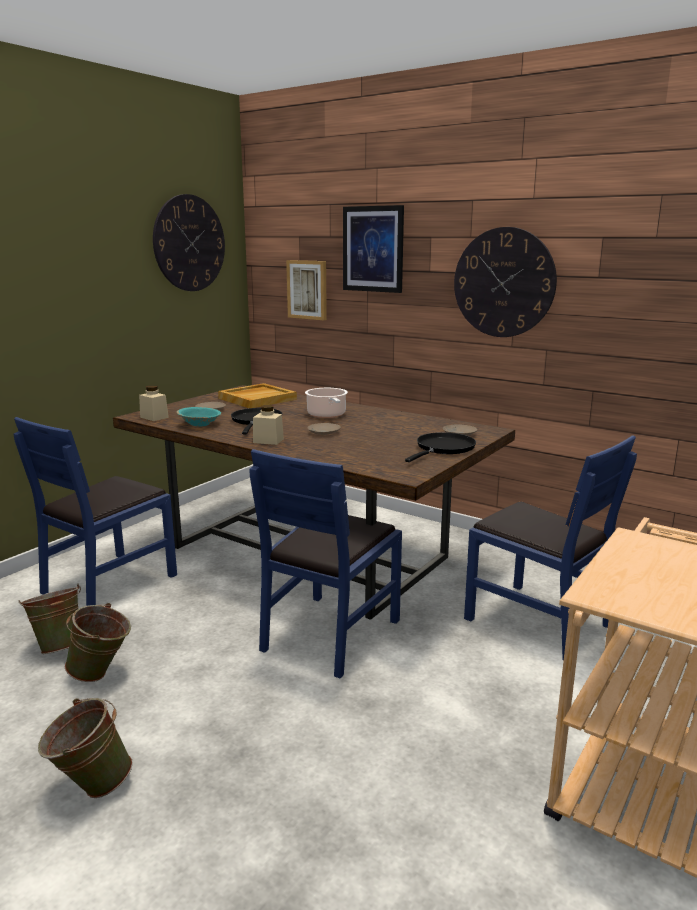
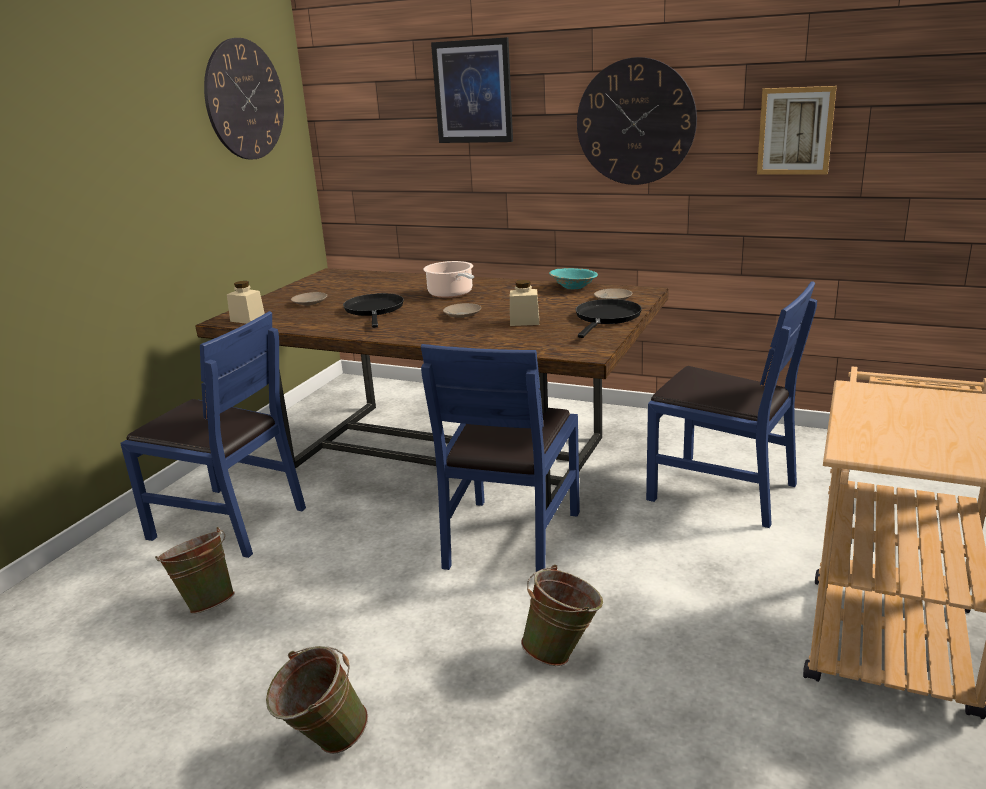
camera: 10 degrees left, 5 degrees up
(102, 674) = (274, 624): green bucket -> green bucket (563, 653)
(109, 582) = (228, 522): blue chair -> blue chair turned 90 degrees counterclockwise
(199, 424) = (310, 322): turquoise bowl -> turquoise bowl (573, 287)
(257, 398) = (356, 283): beige tray -> none
(268, 441) = (405, 332): beige jar -> beige jar (524, 321)
(307, 289) = (392, 145): picture -> picture (795, 131)

